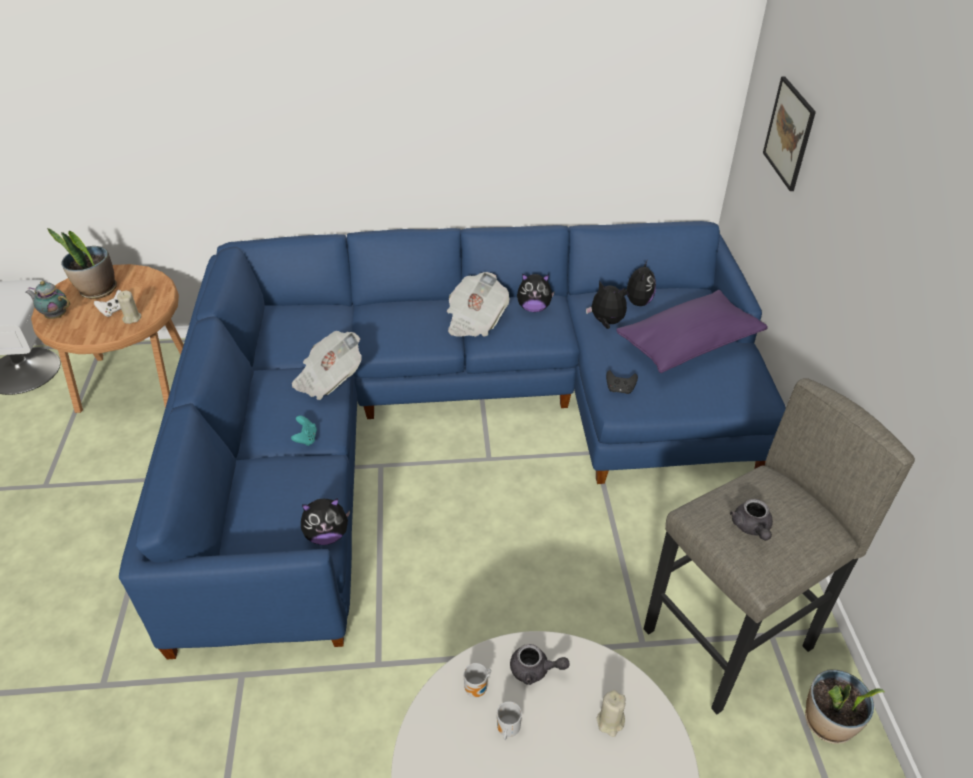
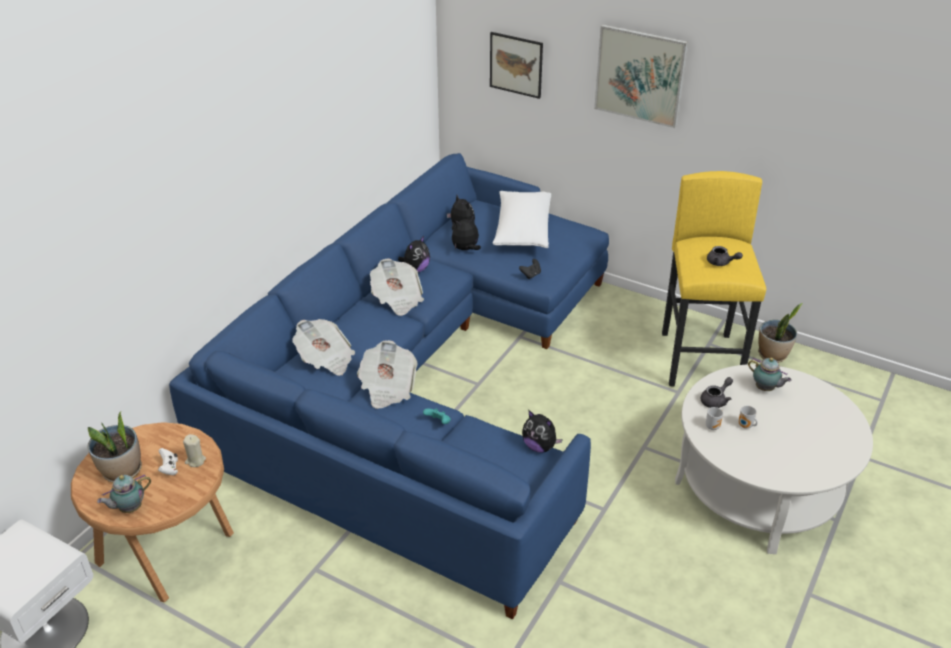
camera: 55 degrees left, 5 degrees down
(327, 535) = (540, 446): plush toy -> plush toy turned 105 degrees clockwise
(340, 323) = (325, 359): none -> newspaper
(610, 722) = (765, 389): beige candle -> teapot
(688, 345) = (522, 231): purple pillow -> white pillow
(729, 640) = (701, 360): grey stool -> yellow stool
(878, 209) = (640, 75): none -> picture

